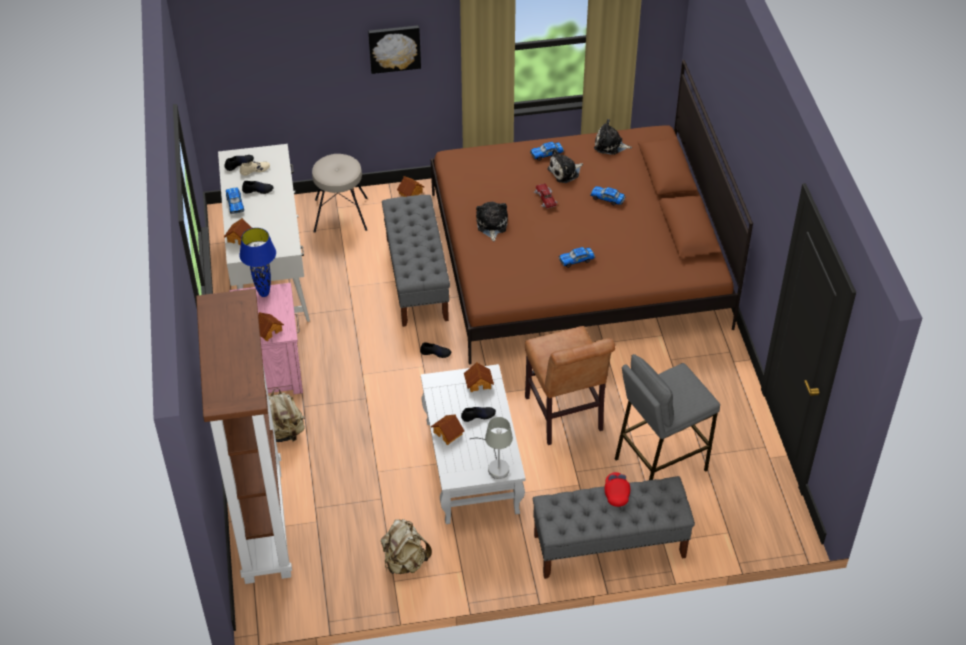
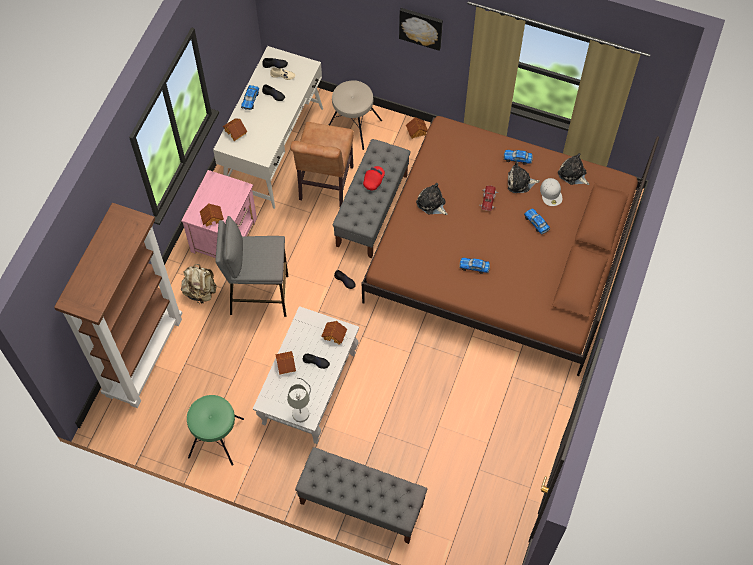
camera: 30 degrees right, 15 degrees up
(264, 294) = (229, 185): blue table lamp -> none
(405, 561) = (217, 438): beige backpack -> green stool
(491, 225) = (432, 204): plush toy -> plush toy turned 75 degrees counterclockwise
(565, 417) = (401, 383): brown chair -> brown chair (325, 186)
(602, 169) = (551, 193): none -> white cap
(616, 493) = (371, 477): red cap -> red cap (374, 180)
(659, 463) = (442, 458): grey stool -> grey stool (259, 295)

